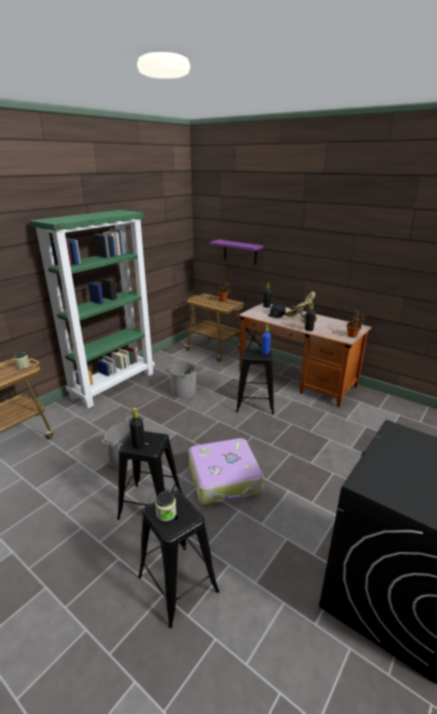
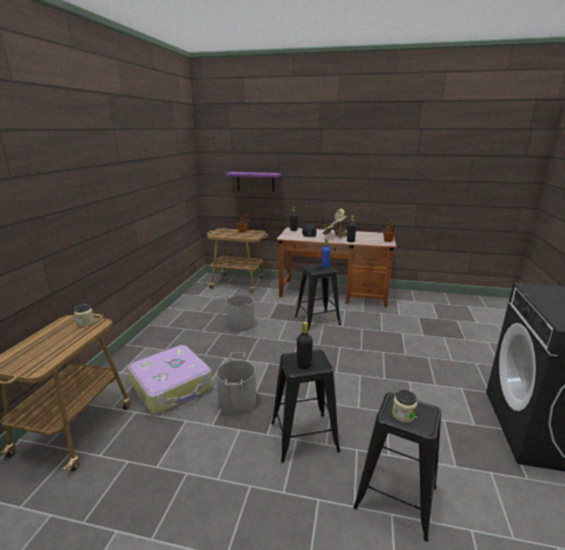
camera: 25 degrees left, 5 degrees down
(114, 385) = (159, 335): green bookcase -> none
(225, 479) = (350, 389): suitcase -> suitcase (172, 387)

